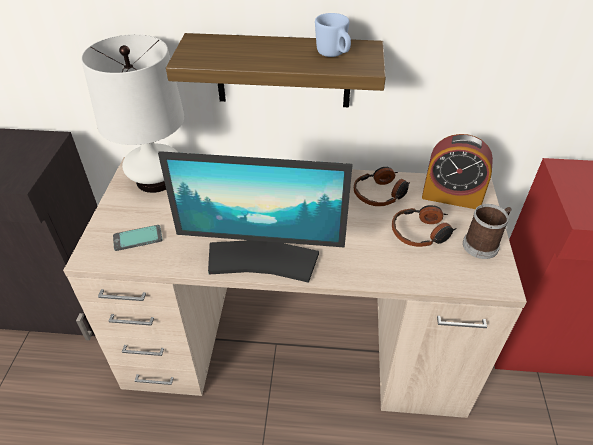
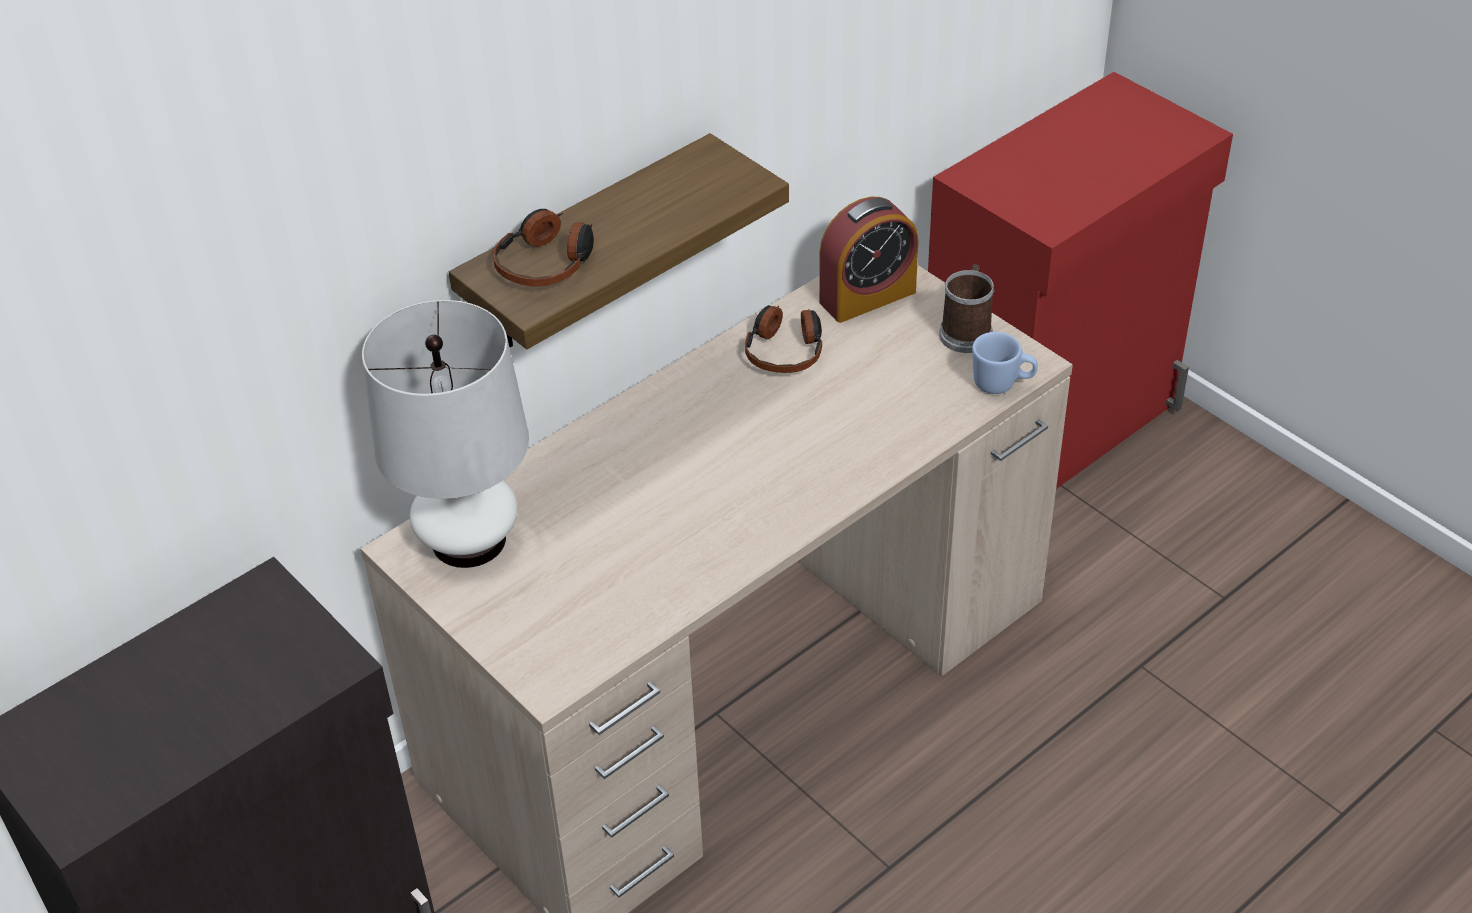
camera: 45 degrees left, 0 degrees up
(138, 238) = (575, 620): phone -> none
(262, 259) = (761, 524): monitor -> none
(334, 54) = (690, 188): blue mug -> blue mug (1002, 384)
(421, 233) = (890, 365): headphones -> headphones (547, 262)

